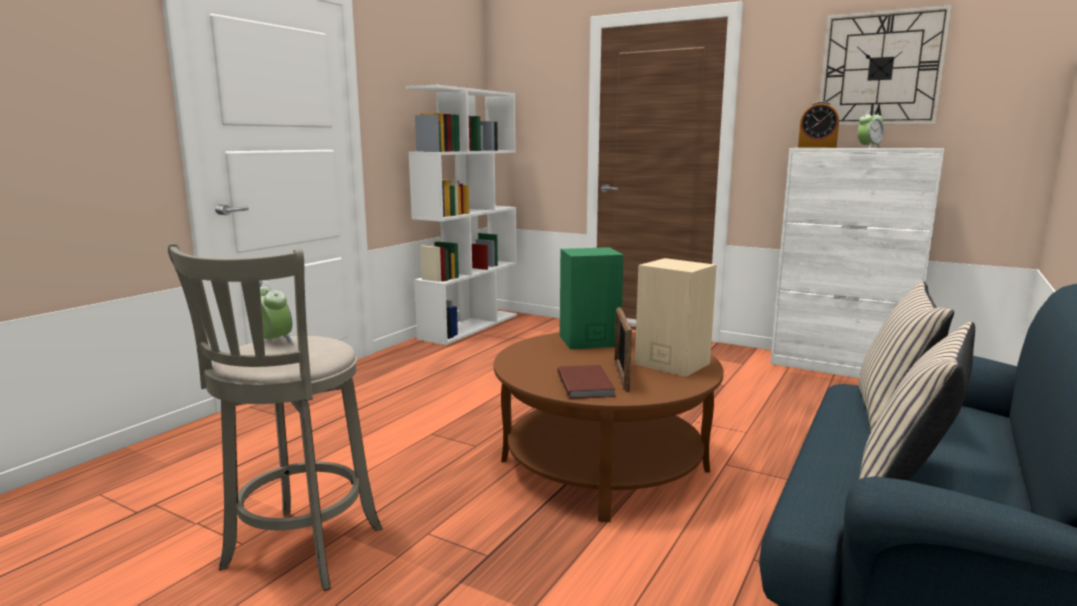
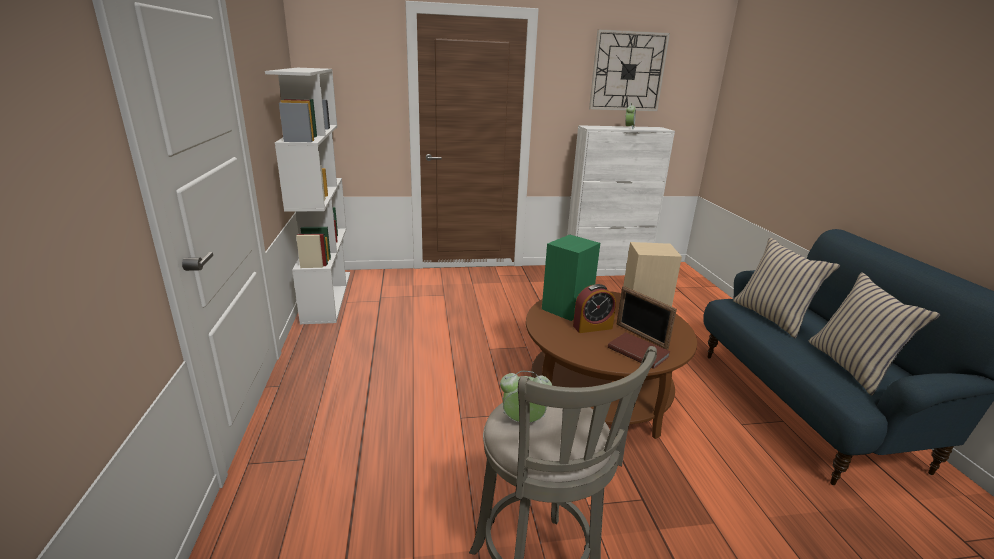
camera: 40 degrees left, 10 degrees up
(816, 147) = (599, 127): alarm clock -> alarm clock (592, 327)

